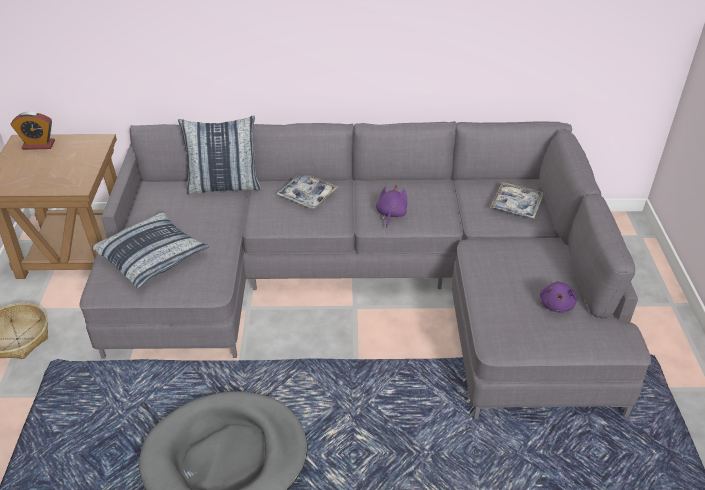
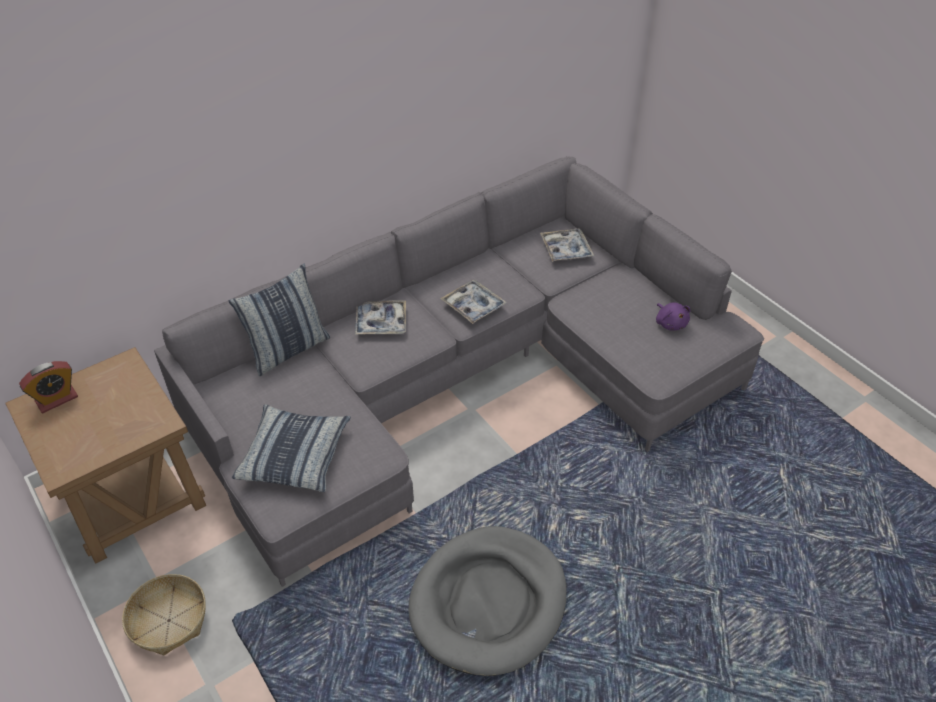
camera: 35 degrees left, 5 degrees up
(391, 214) = (473, 306): purple plush toy -> tray

